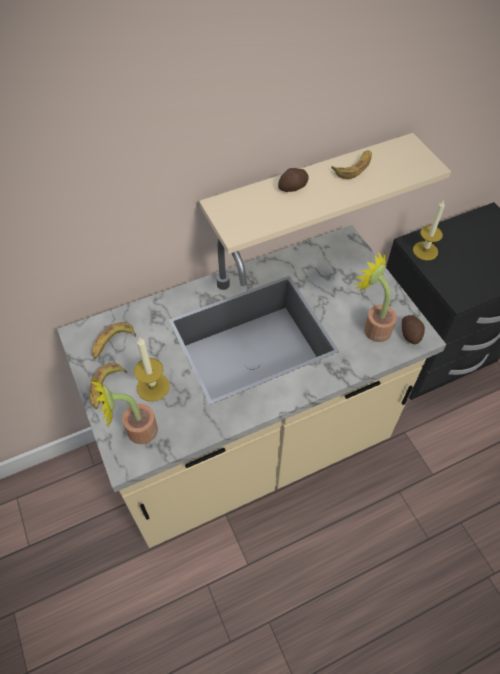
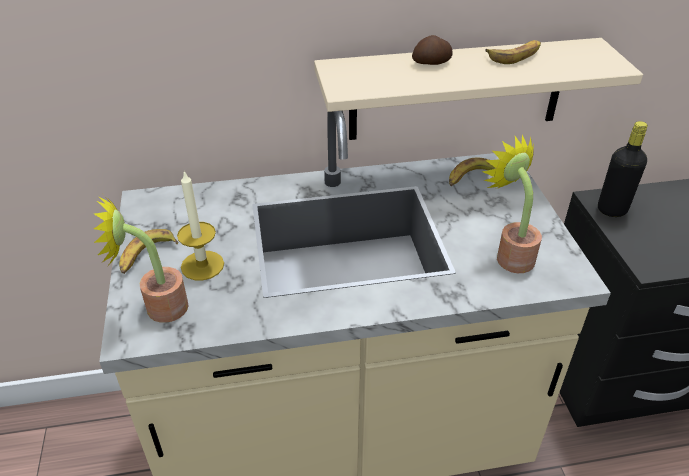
camera: 15 degrees right, 15 degrees down
(112, 343) = (177, 215): banana -> banana (470, 178)
(410, 333) = (561, 271): potato -> none
(425, 251) = (612, 210): candle -> black bottle

